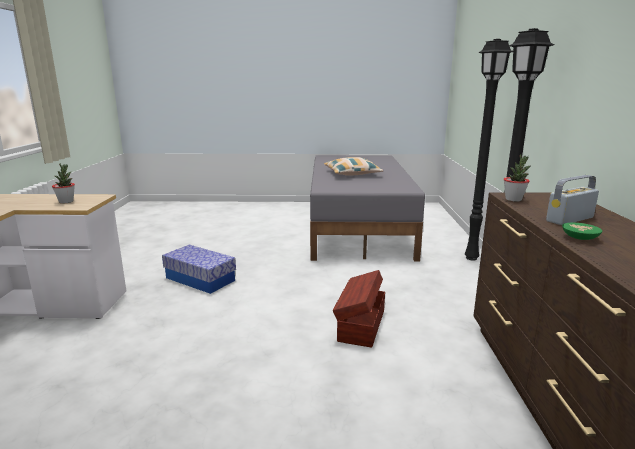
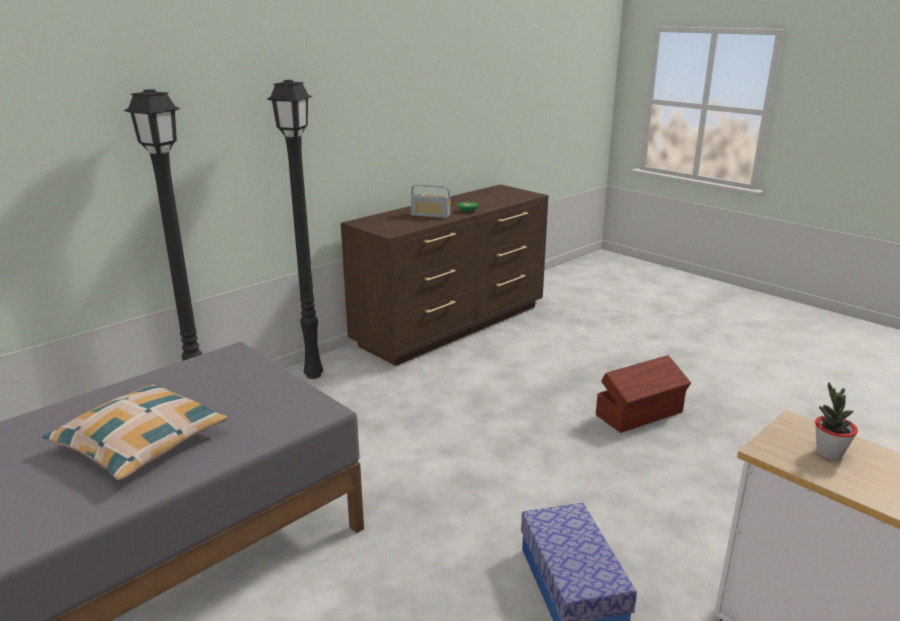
camera: 135 degrees left, 5 degrees up
(360, 325) = (471, 412): brown storage box -> brown storage box (640, 414)
(513, 199) = (402, 230): potted plant -> none

